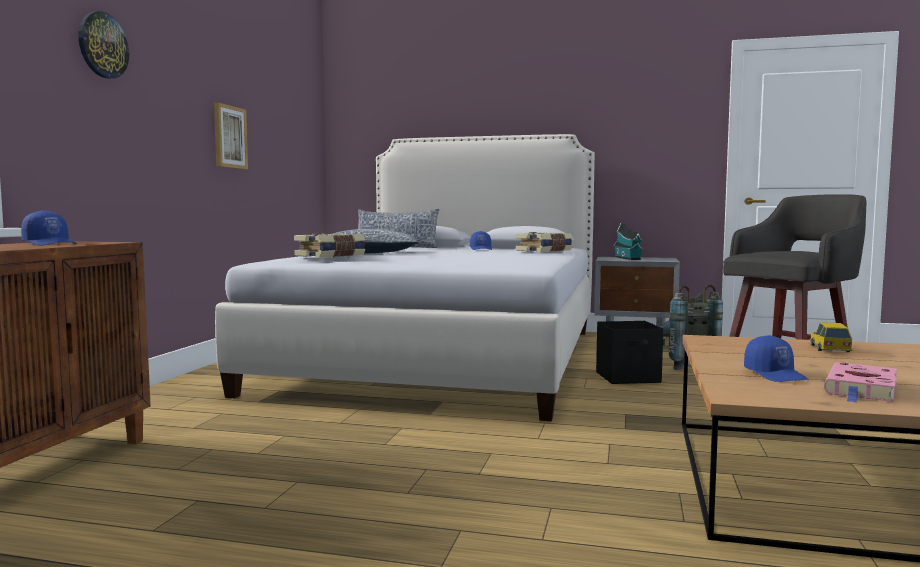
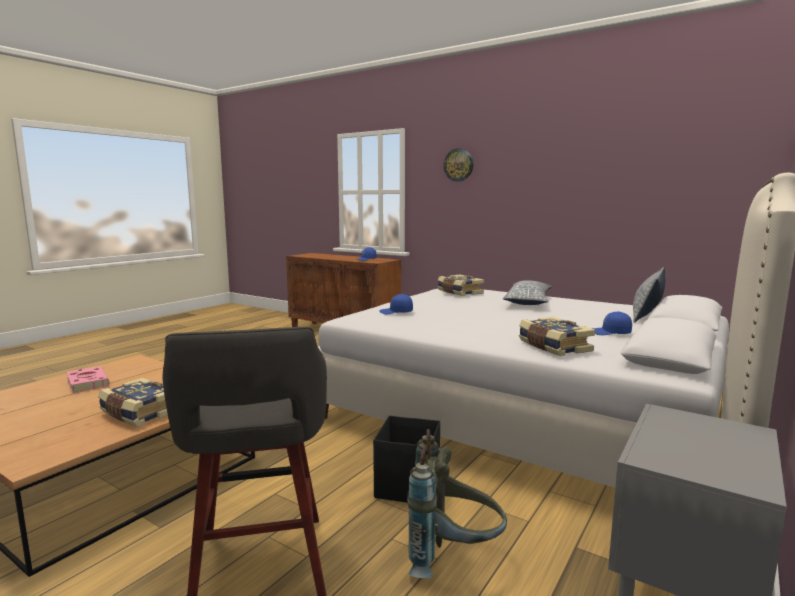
camera: 110 degrees right, 5 degrees up
(229, 137) = (570, 200): picture -> none
(628, 258) = (702, 437): toy house -> none
(776, 375) = (137, 376): blue cap -> blue cap (396, 312)
(829, 348) = (138, 414): toy car -> book

